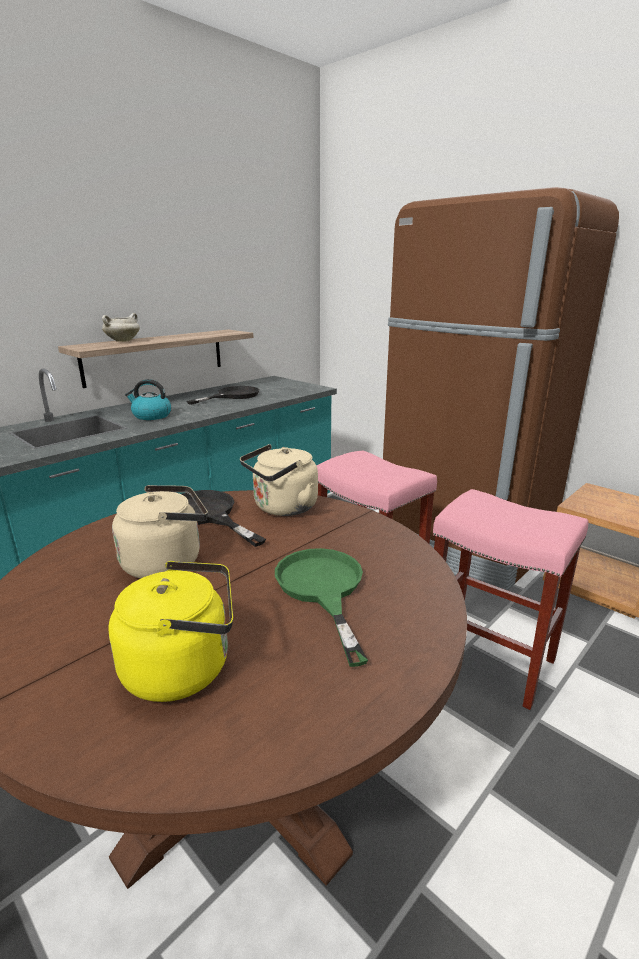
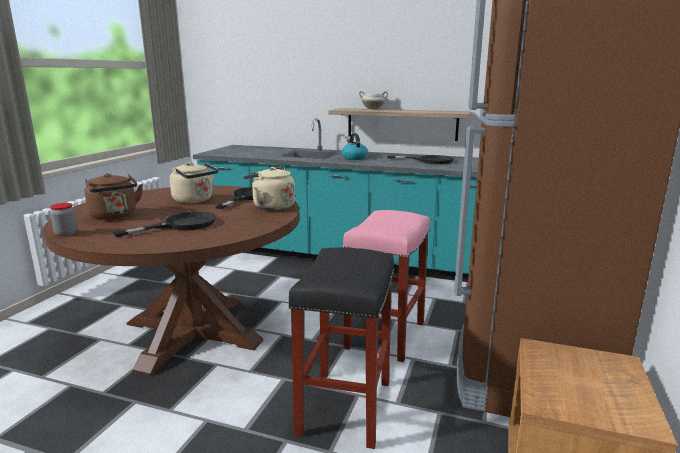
camera: 65 degrees right, 5 degrees down
(184, 667) = (115, 216): yellow kettle -> brown kettle
(276, 752) = (66, 234): none -> jar
(322, 589) = (181, 225): green frying pan -> black frying pan
(490, 659) = (345, 408): pink stool -> black stool

